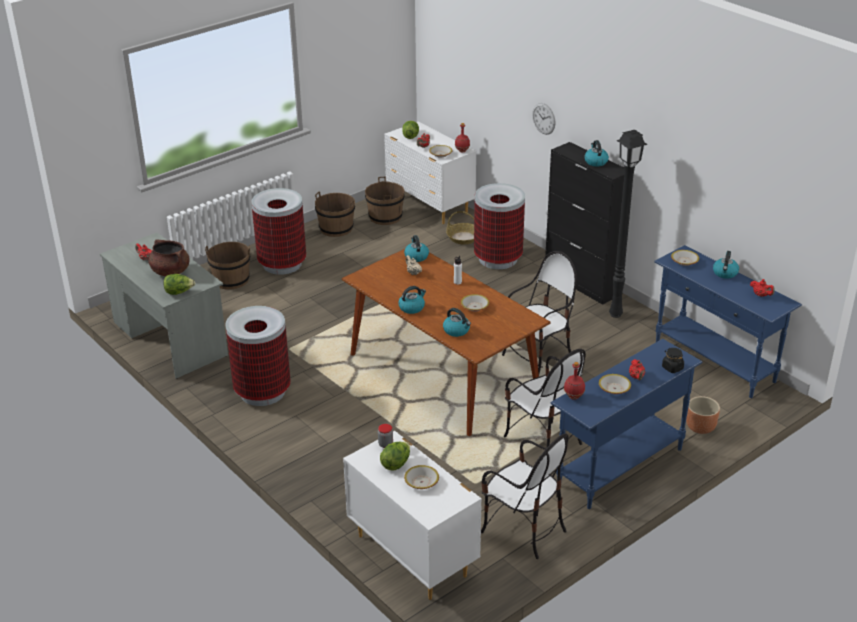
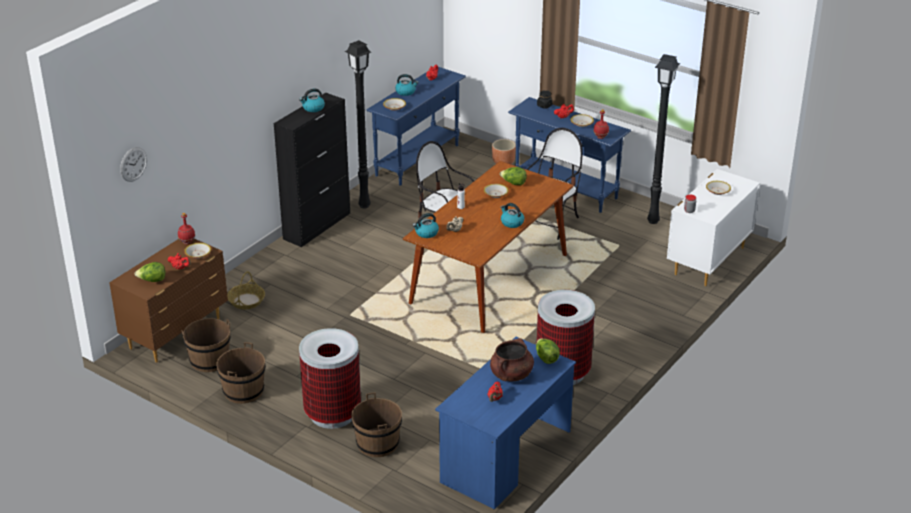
camera: 105 degrees left, 0 degrees up
(170, 338) = (505, 457): grey desk -> blue desk
(396, 464) = (706, 203): lettuce -> lettuce (513, 183)
(430, 205) = (176, 333): white dresser -> brown dresser
(457, 330) = (534, 198): kettle -> none
(498, 259) = (284, 275): trash can -> none
(523, 530) = (654, 221): chair -> black floor lamp
(543, 118) = (241, 130): wall clock -> wall clock (133, 164)

